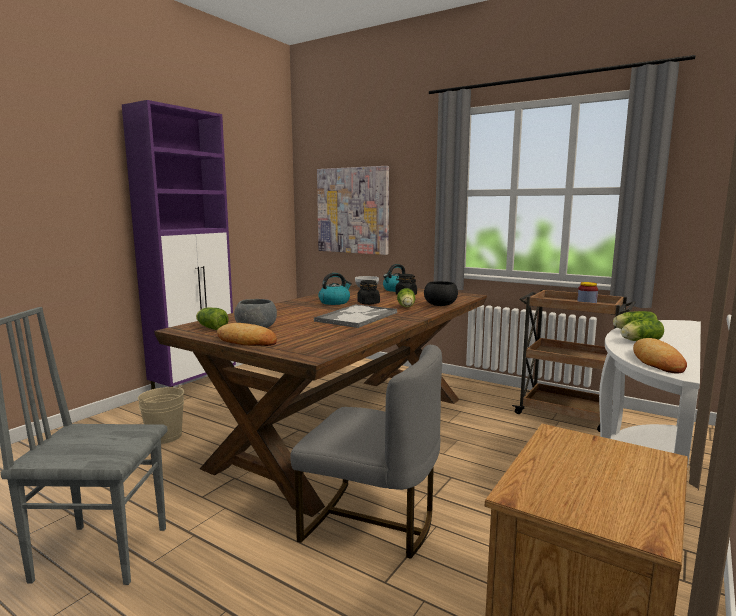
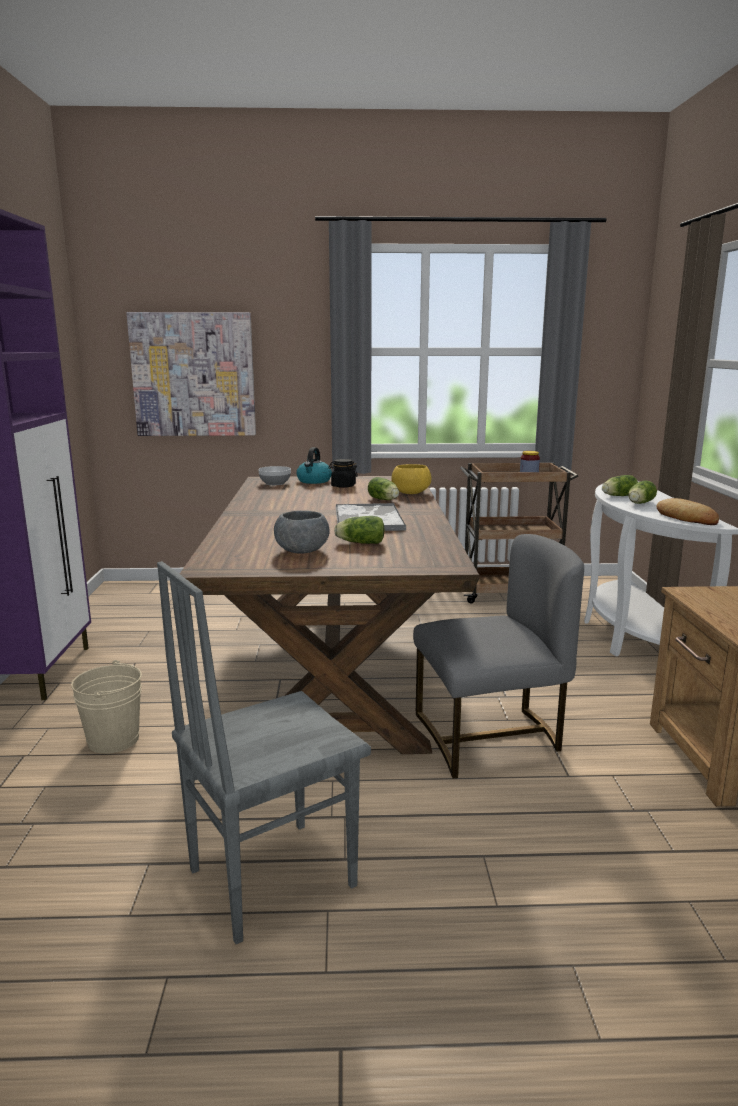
camera: 35 degrees left, 5 degrees up
(211, 328) = (242, 560): lettuce -> lettuce (359, 543)
(246, 341) = (336, 566): bread -> none
(334, 302) = (290, 505): kettle -> none
(368, 303) = (332, 501): black jar -> none
(440, 305) = (410, 493): black bowl -> yellow bowl

